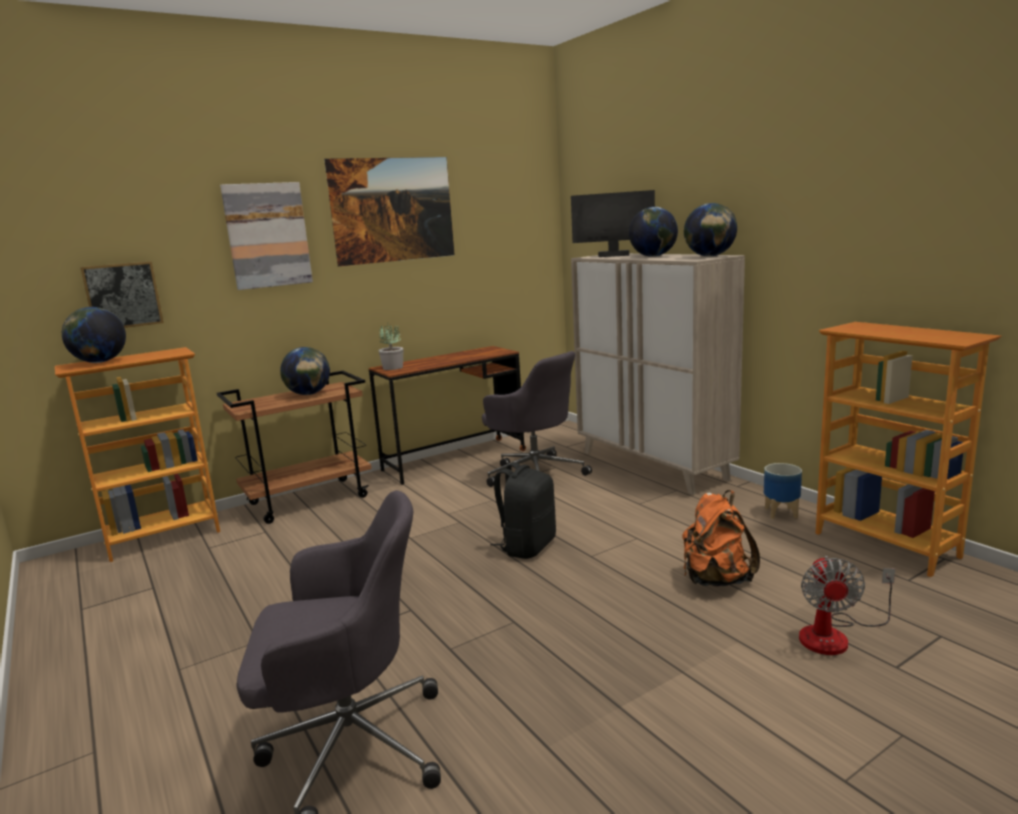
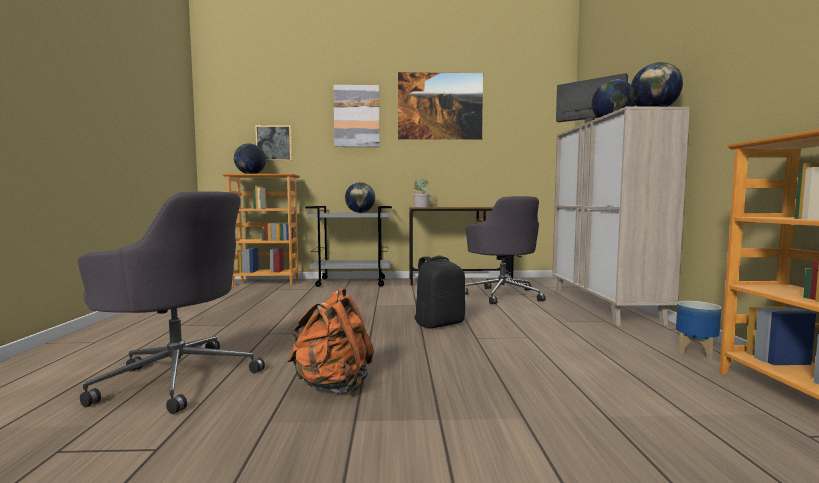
camera: 30 degrees right, 10 degrees down
(309, 500) = (352, 282): brown cart -> grey cart
(715, 580) = (561, 375): orange backpack -> orange backpack (333, 385)
(835, 635) = (639, 448): fan -> none

